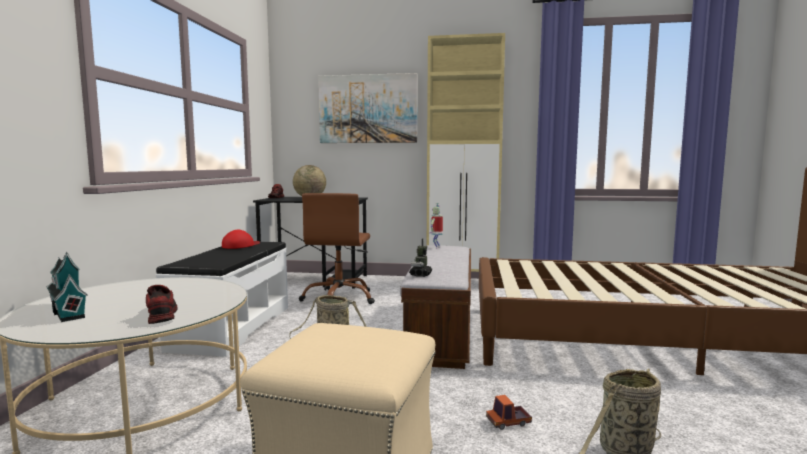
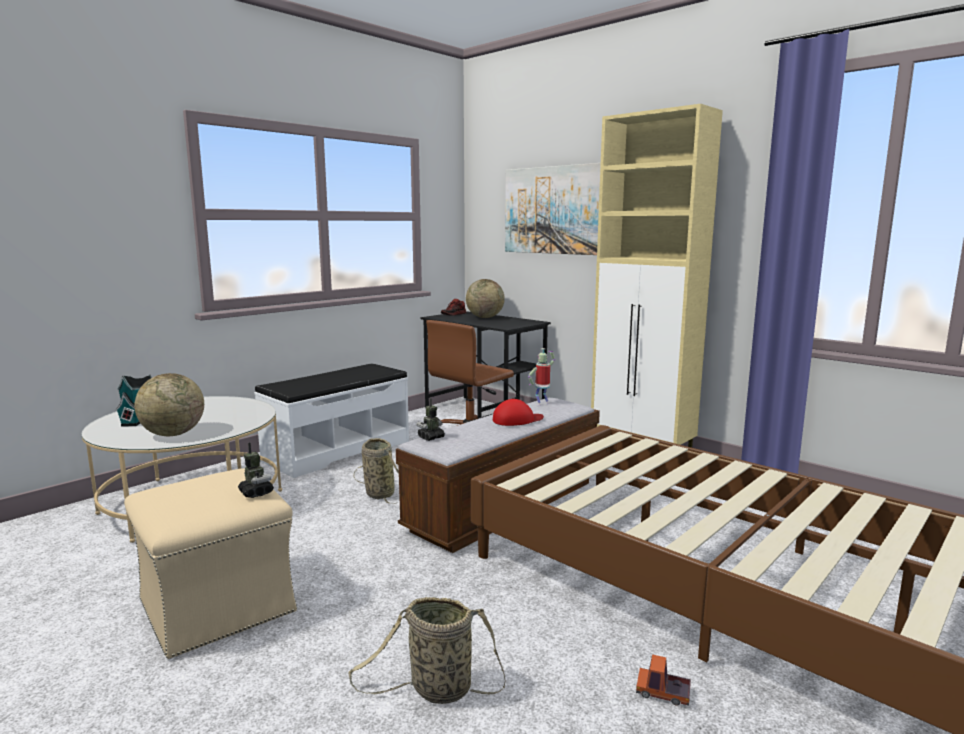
camera: 35 degrees right, 5 degrees up
(160, 315) = (173, 434): shoe -> globe
(241, 245) = (359, 370): red cap -> red cap (517, 420)
(394, 332) = (256, 493): none -> toy robot
(508, 422) = (394, 617): toy truck -> toy truck (663, 693)

